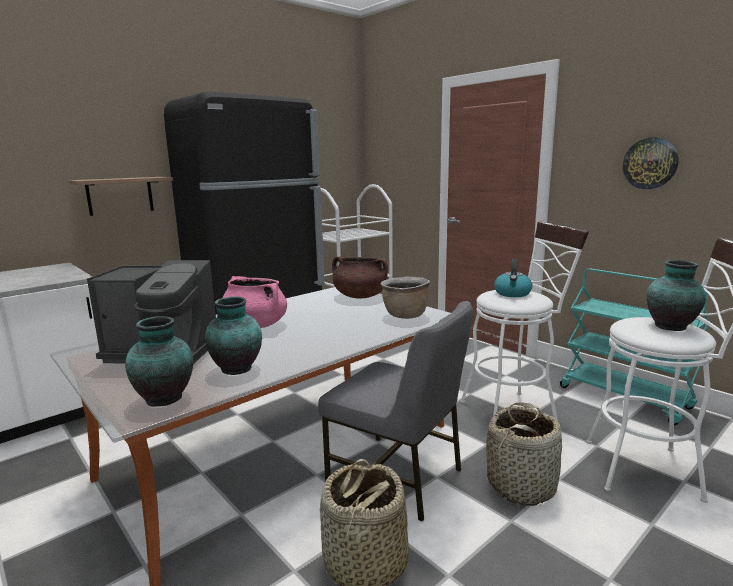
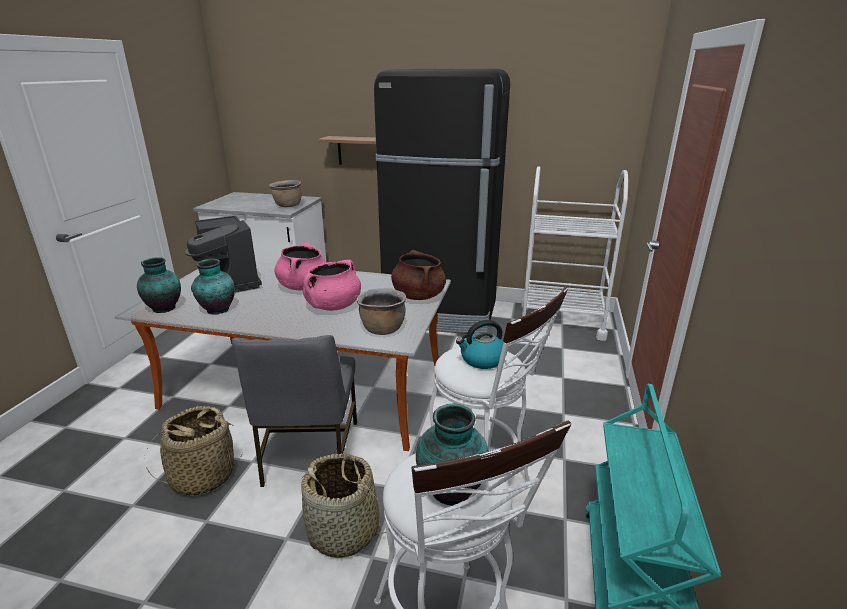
camera: 55 degrees right, 10 degrees up
(57, 274) = (288, 206): none -> brown cooking pot
(328, 322) = (333, 306): none -> pink cooking pot
(650, 163) = (770, 254): wall clock -> none

